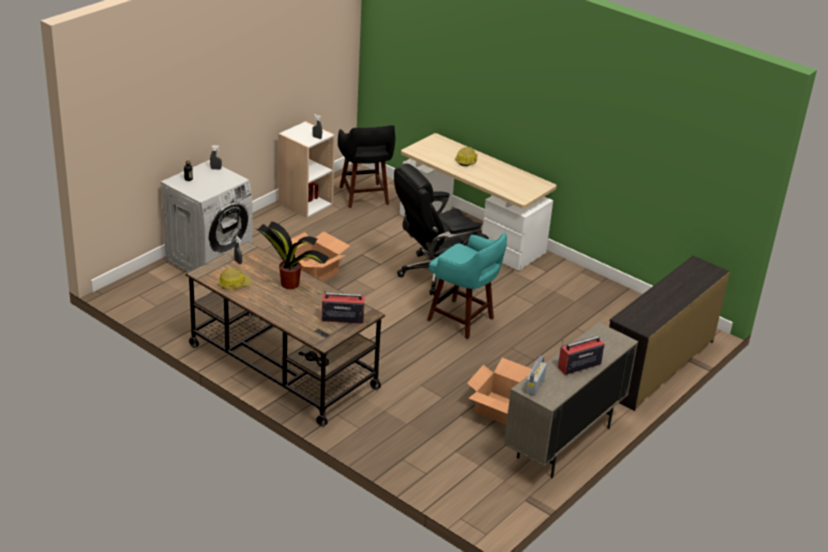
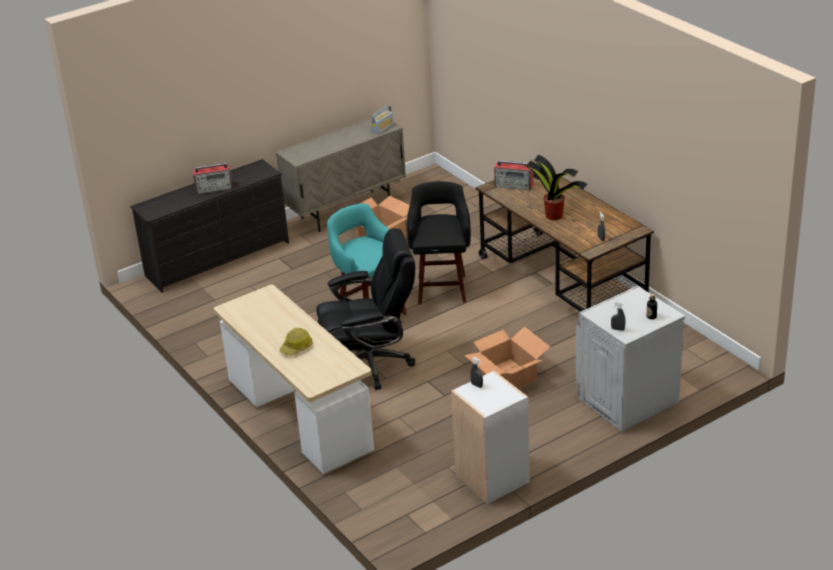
camera: 160 degrees left, 0 degrees up
(234, 284) = (607, 218): hard hat -> none
(364, 197) = (408, 485): black stool -> black stool (442, 288)
(578, 365) = (338, 138): radio -> radio (214, 188)

